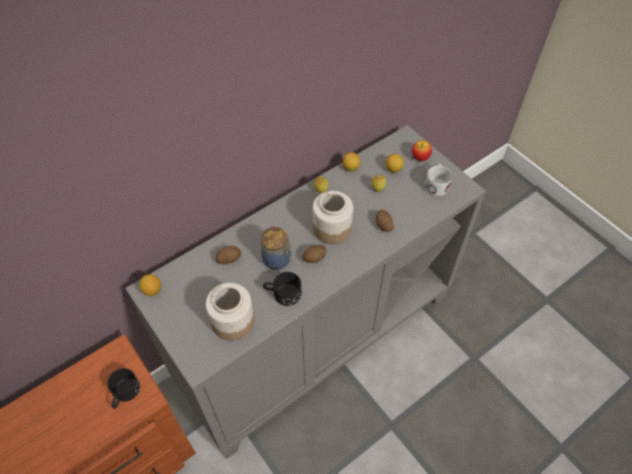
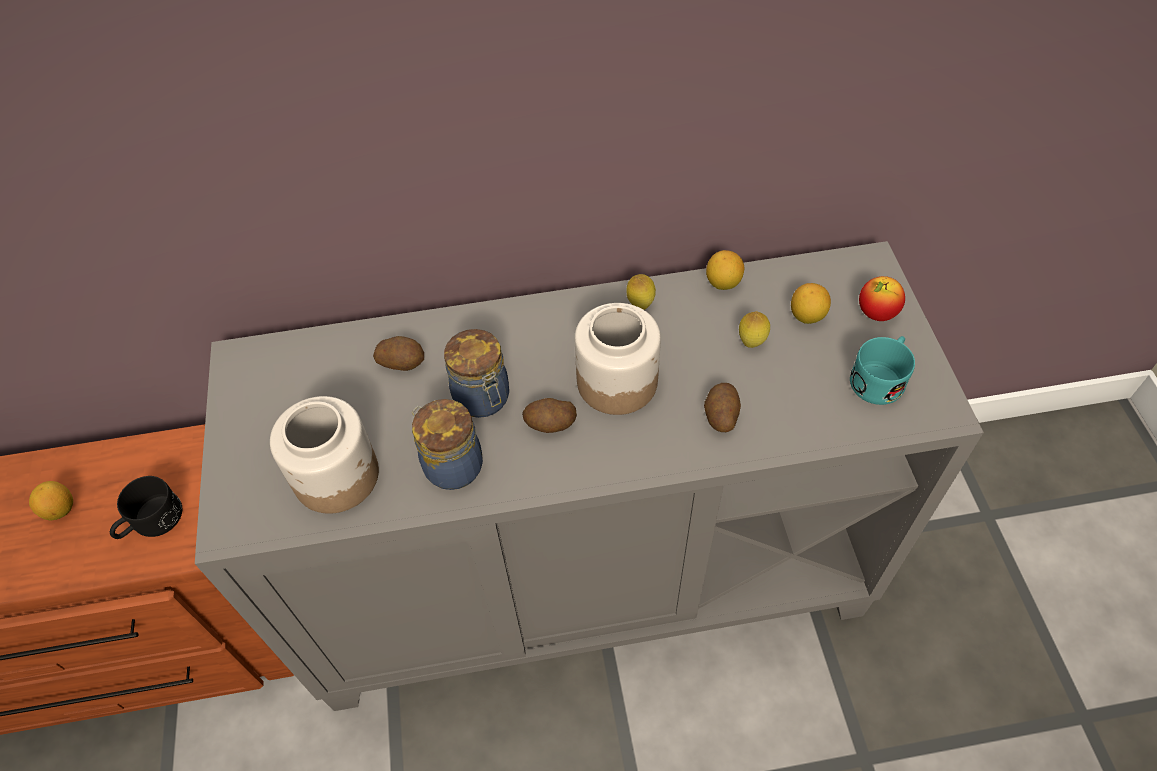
camera: 30 degrees right, 0 degrees up
(152, 290) = (247, 364): lemon -> lemon (60, 509)
(282, 294) = (451, 465): black mug -> jar
(436, 184) = (880, 377): white mug -> turquoise mug

